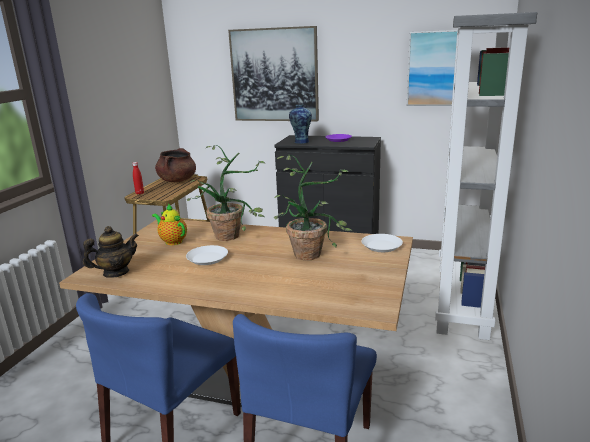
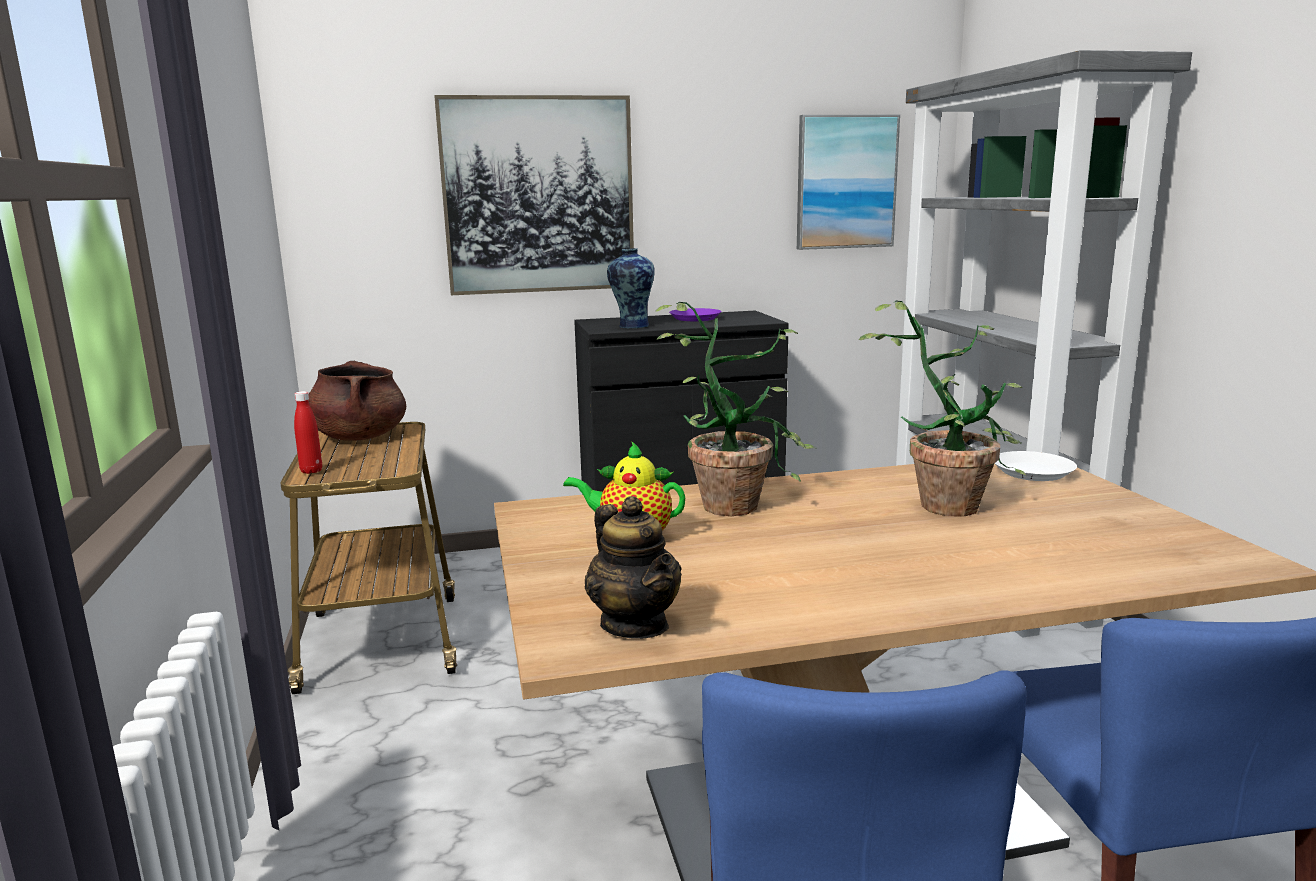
camera: 30 degrees left, 5 degrees down
(116, 273) = (635, 624): teapot -> teapot turned 120 degrees clockwise
(207, 259) = (781, 552): white plate -> none

